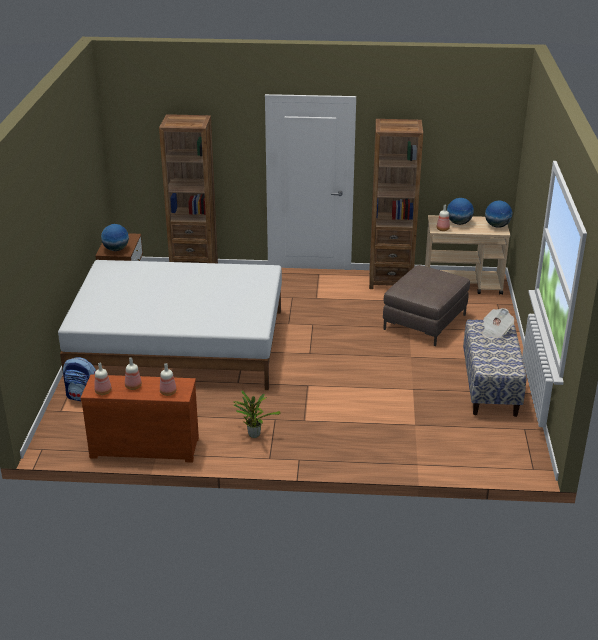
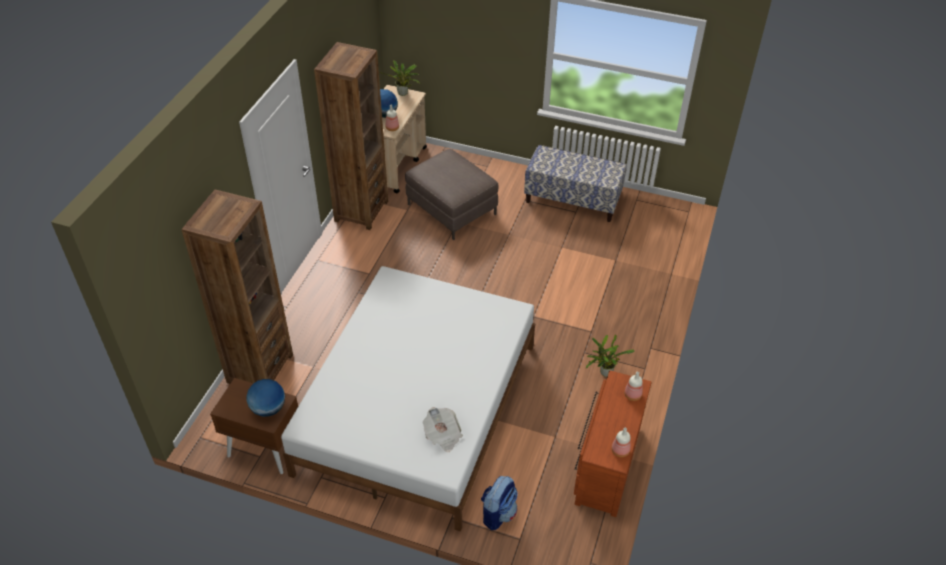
camera: 75 degrees left, 15 degrees up
(133, 387) = (616, 423): bottle -> none
(495, 331) = (552, 159): newspaper -> newspaper (443, 435)
(497, 226) = (403, 94): globe -> potted plant

